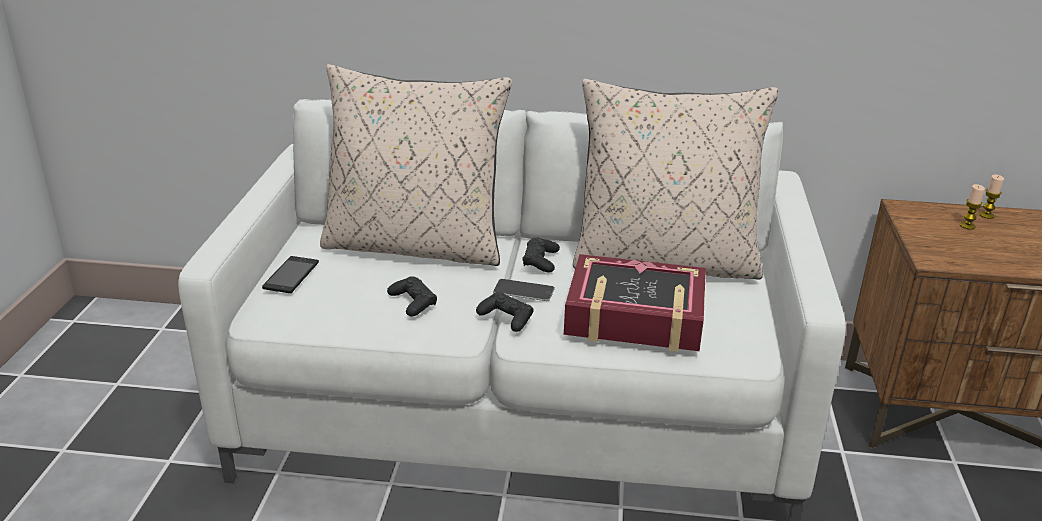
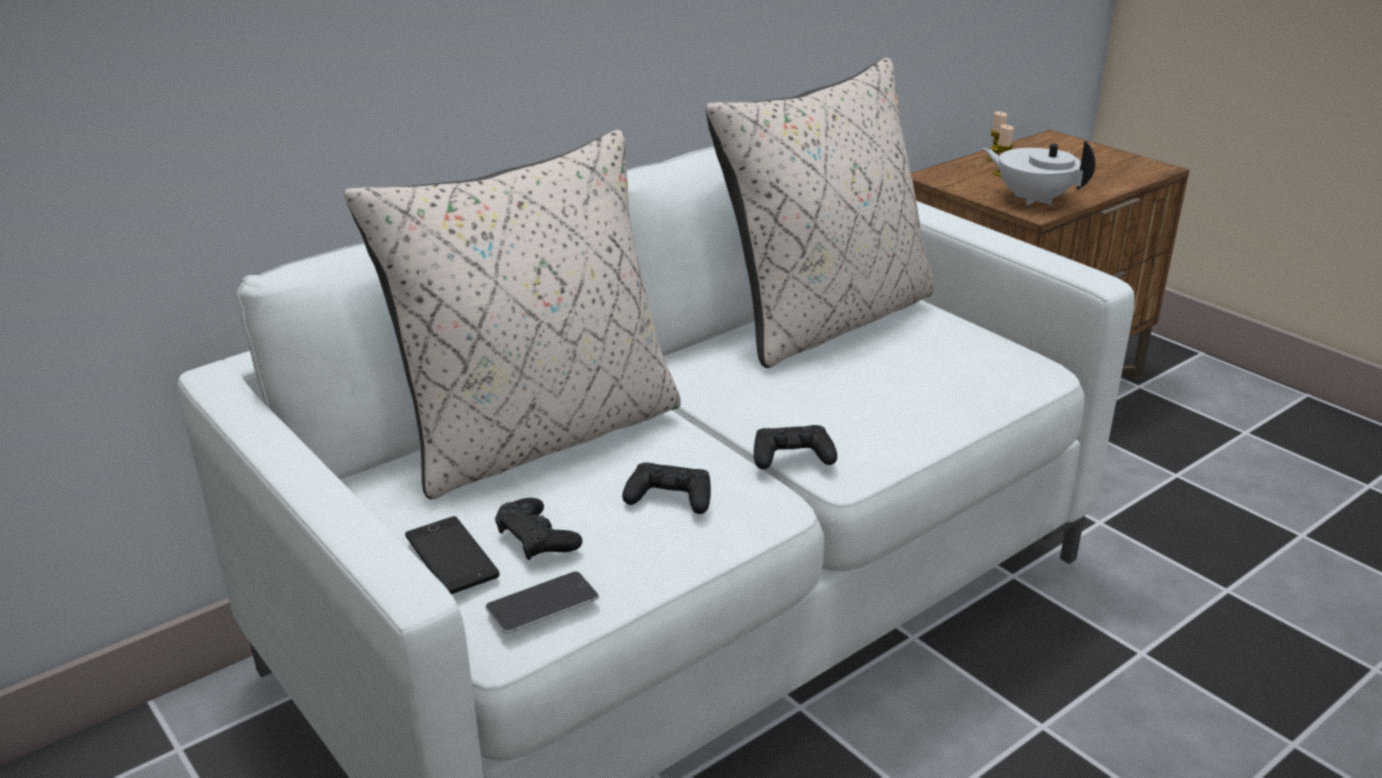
camera: 45 degrees left, 0 degrees up
(523, 290) = (756, 418): phone -> phone (542, 602)
(540, 261) = (710, 379): black game controller -> black game controller (537, 538)
(634, 316) = (907, 385): book -> none
(951, 252) = (1033, 199): none -> white teapot

